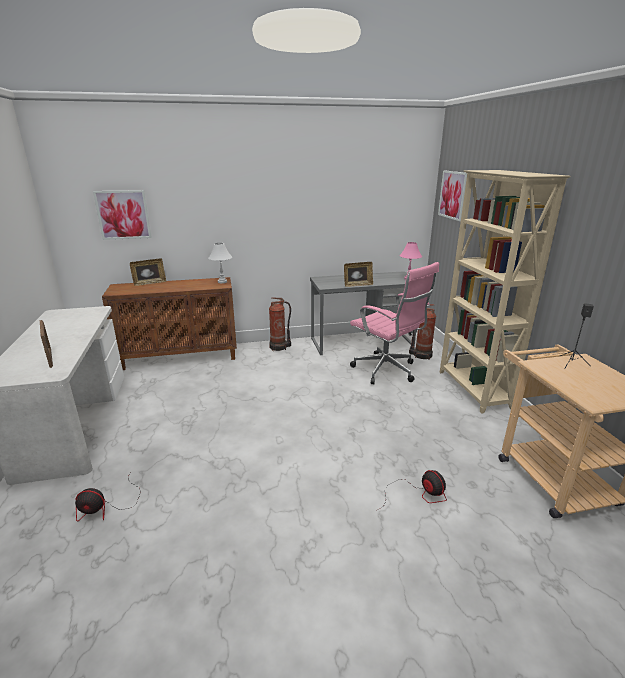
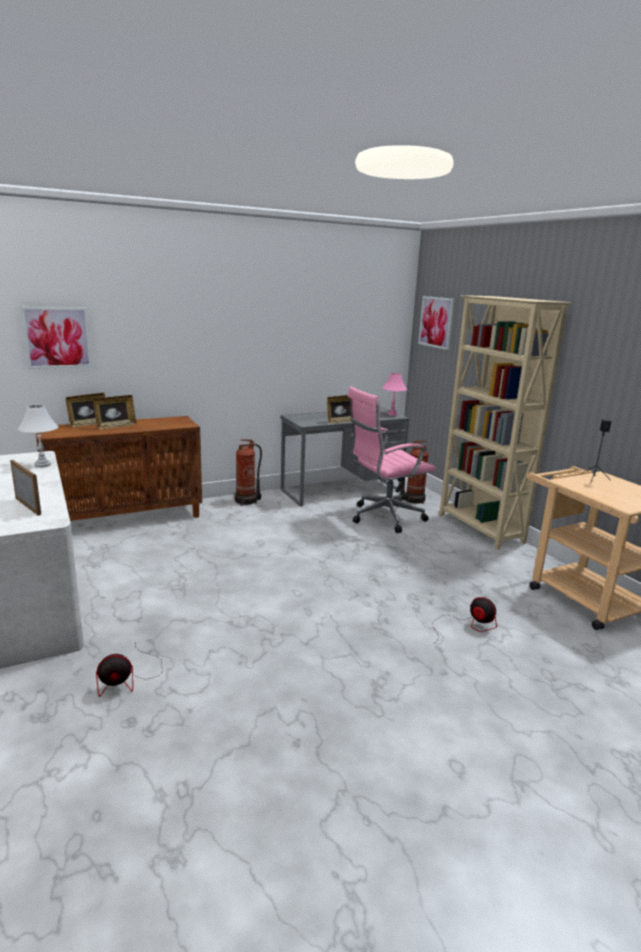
camera: 15 degrees left, 5 degrees down
(168, 285) = (116, 426): none -> picture frame
(222, 282) = (183, 421): white table lamp -> white table lamp (43, 465)
(387, 371) = (383, 517): pink office chair -> pink office chair turned 120 degrees clockwise

